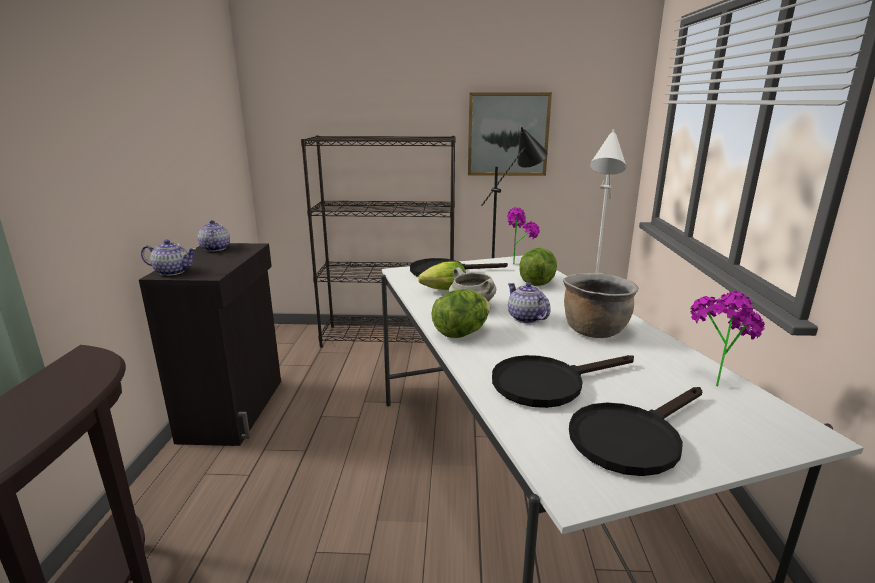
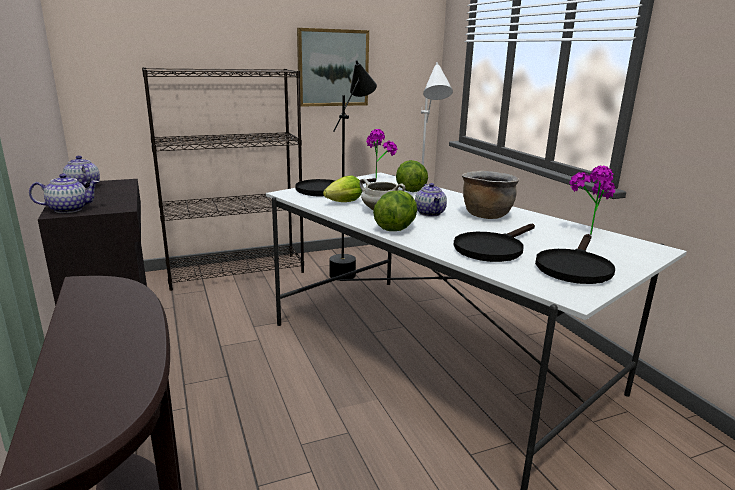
camera: 25 degrees left, 0 degrees up
(525, 318) = (430, 213): teapot -> teapot turned 135 degrees counterclockwise

